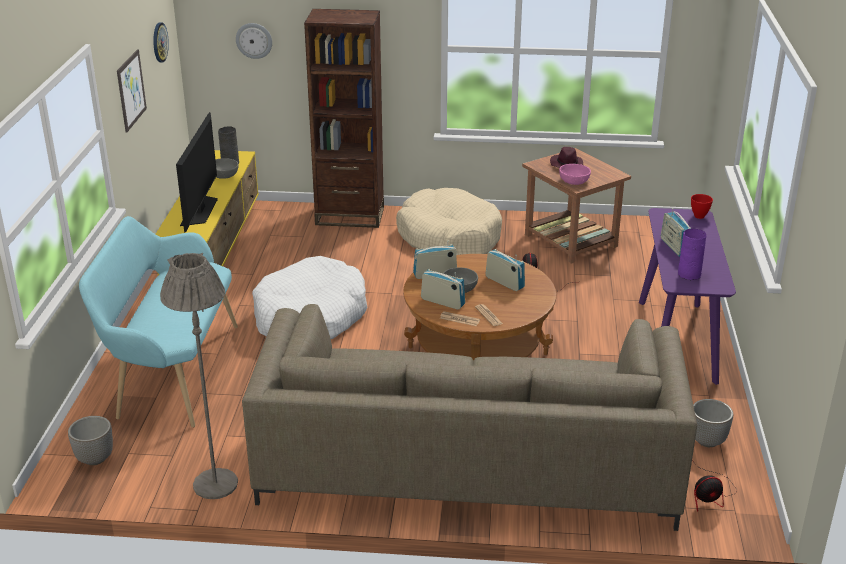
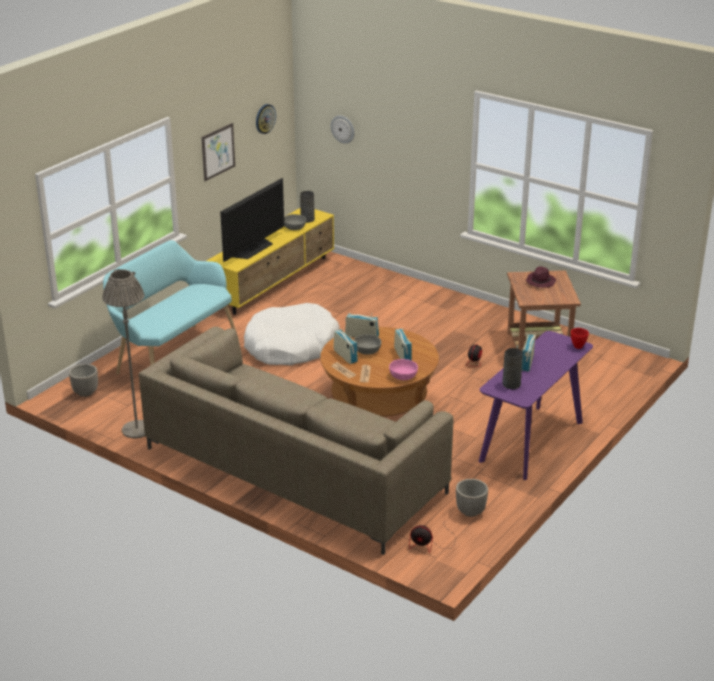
camera: 30 degrees right, 0 degrees up
(350, 216) = (391, 283): brown bookcase -> none
(449, 237) = (447, 318): beige dog bed -> none
(574, 181) = (529, 296): pink bowl -> pink bowl (403, 376)
(689, 274) = (511, 384): purple vase -> grey vase

